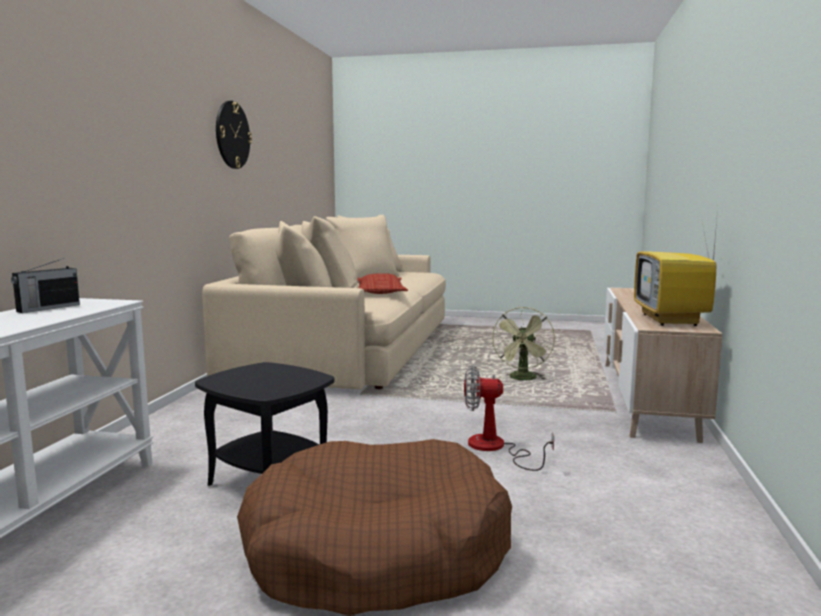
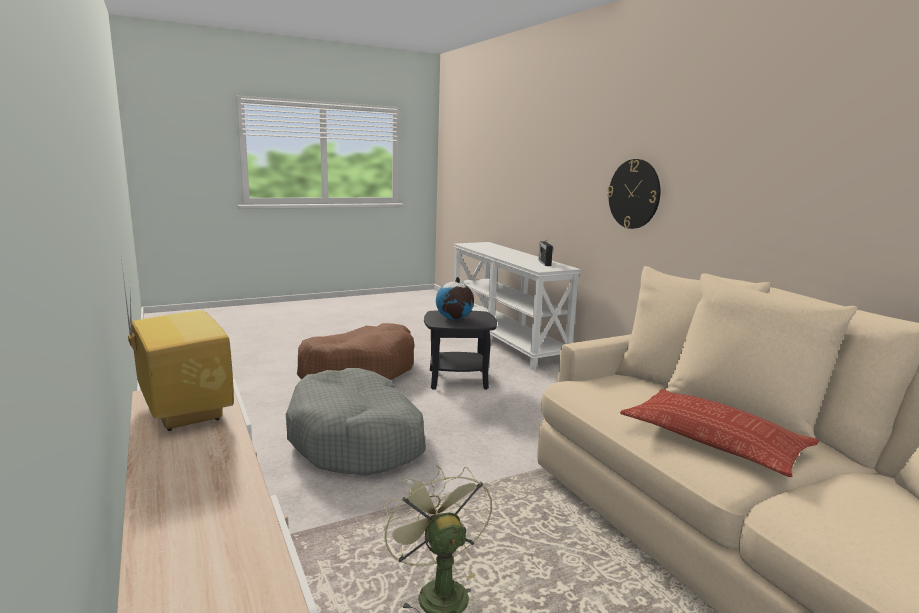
camera: 140 degrees right, 5 degrees up
(232, 135) = (842, 153): wall clock -> wall clock (634, 194)
(275, 379) = (454, 319): none -> globe
(495, 448) = (357, 439): fan -> grey dog bed

